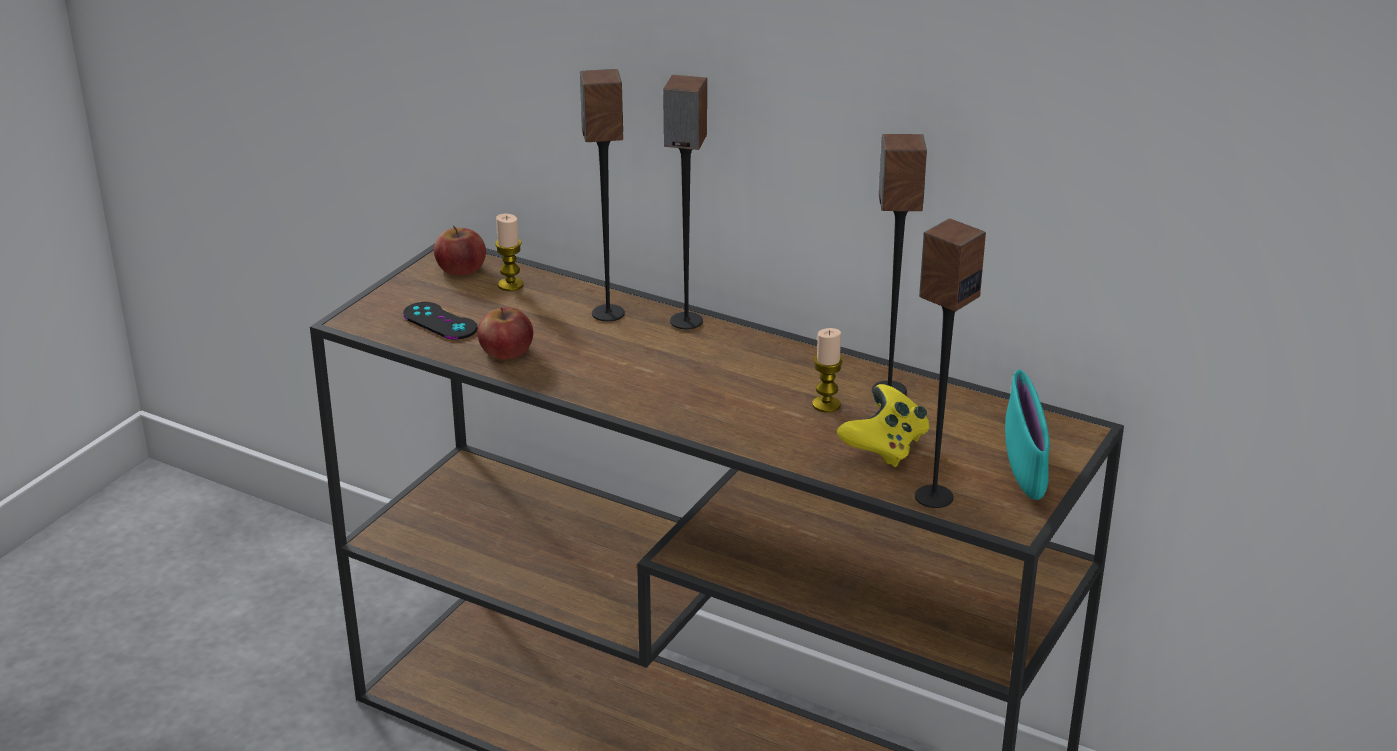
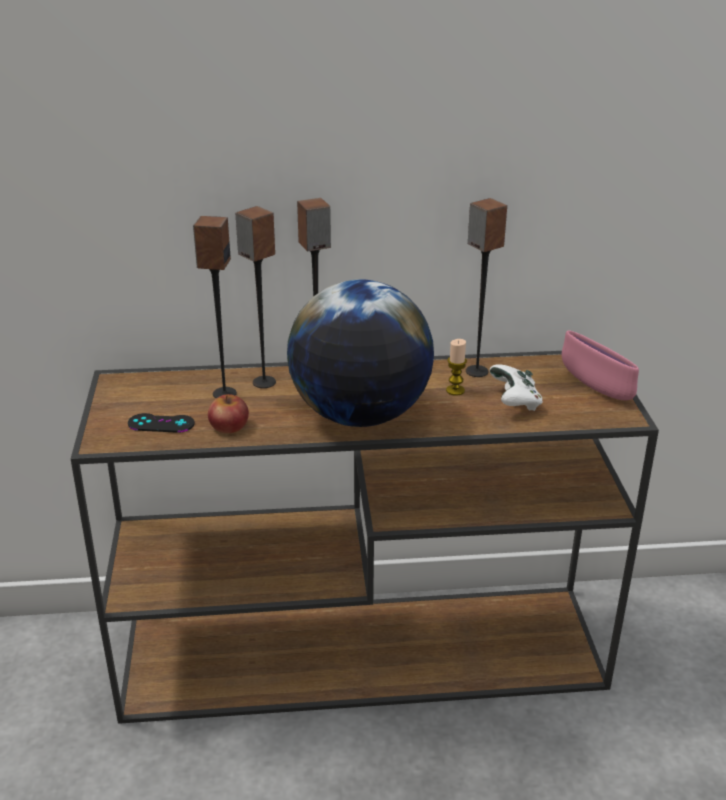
camera: 35 degrees left, 0 degrees up
(461, 268) = (132, 386): apple -> none
(510, 285) = (179, 386): candle -> none
(667, 392) = (360, 415): none -> globe
(885, 447) = (515, 402): yellow game controller -> white game controller
(933, 496) = (573, 419): speaker -> speaker (224, 393)
(1024, 469) = (595, 387): turquoise bowl -> pink bowl

